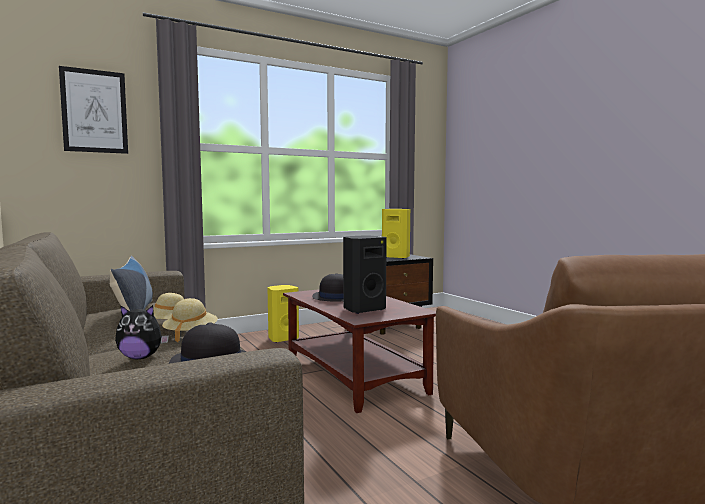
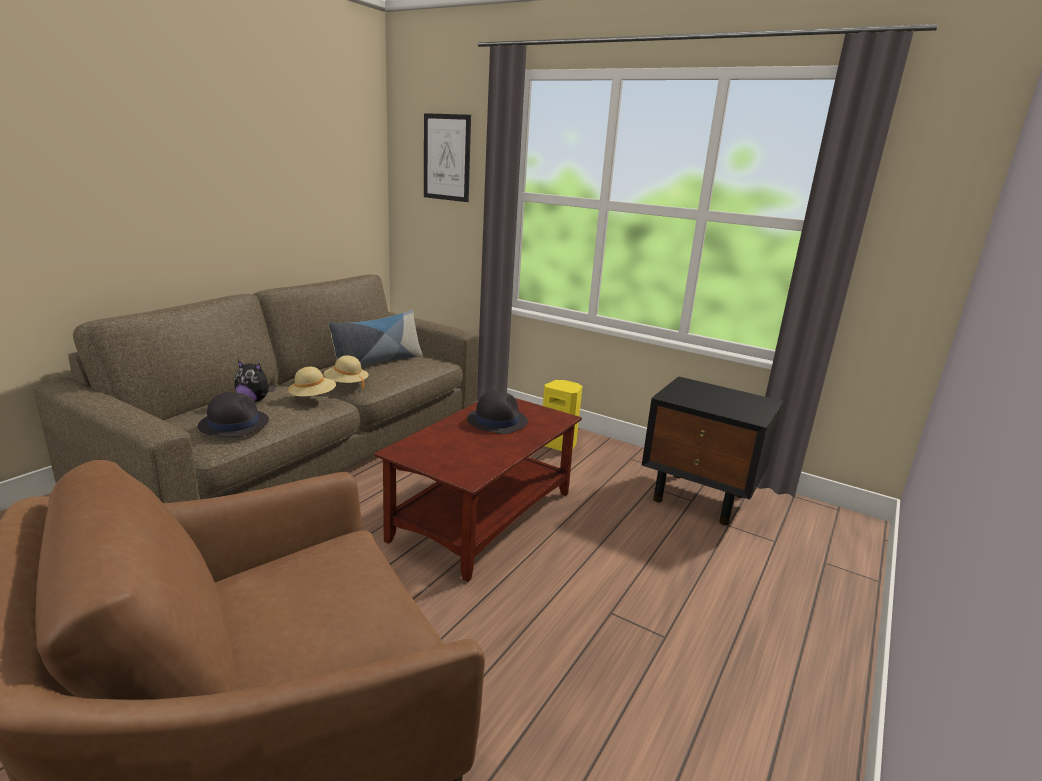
camera: 60 degrees right, 15 degrees up
(141, 357) = (254, 400): plush toy -> plush toy turned 45 degrees counterclockwise
(363, 309) = (449, 444): black speaker -> none
(396, 257) = (722, 403): yellow speaker -> none

